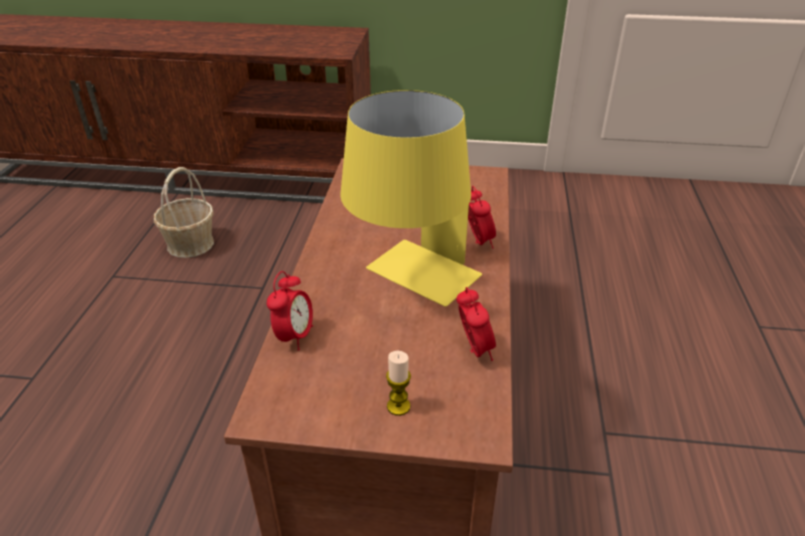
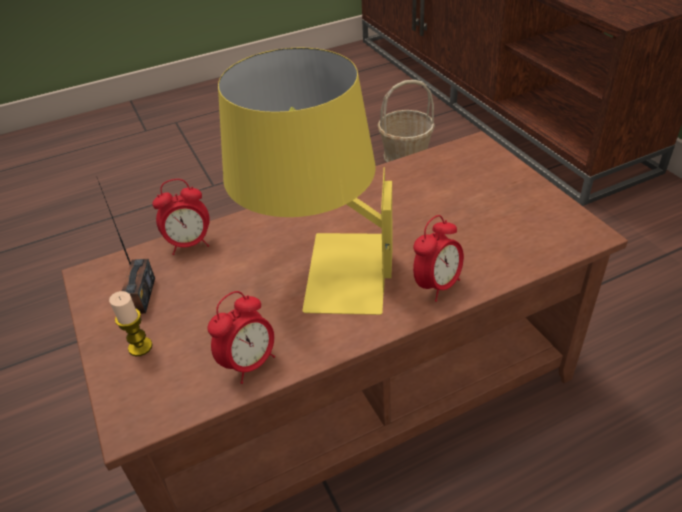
camera: 60 degrees right, 5 degrees up
(331, 387) = (141, 295): none -> radio

